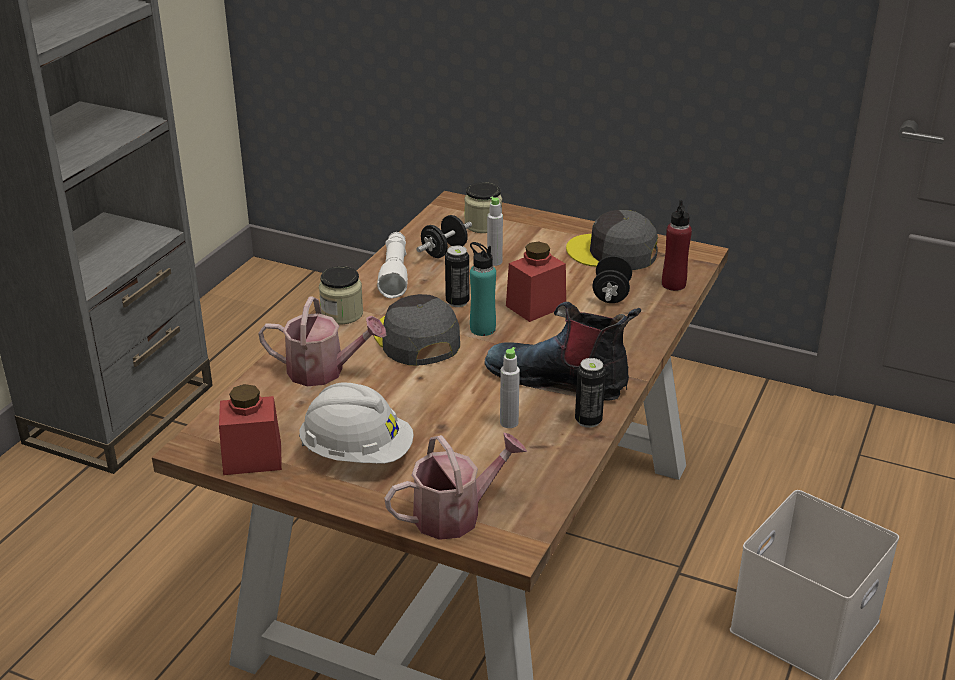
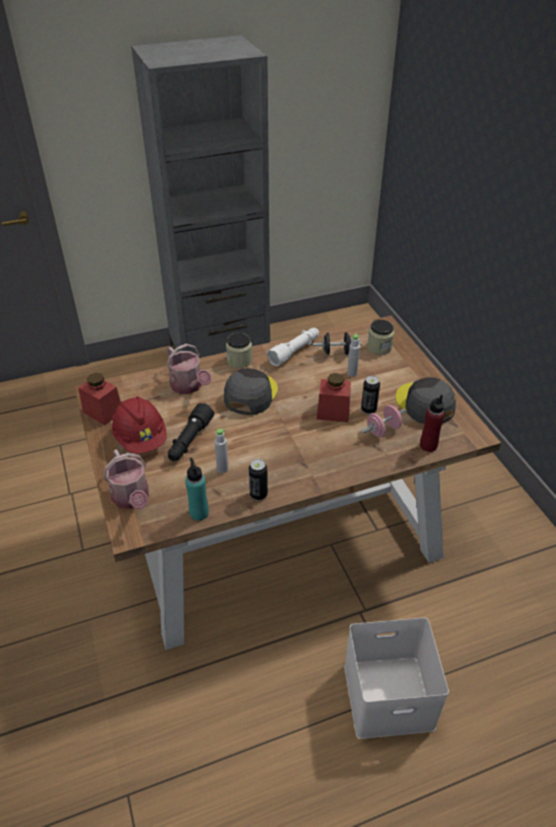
camera: 45 degrees right, 10 degrees up
(357, 453) = (141, 438): white hard hat -> red hard hat
(422, 420) = (190, 440): none -> black flashlight
(455, 514) = (132, 499): watering can -> watering can turned 45 degrees clockwise
(457, 302) = (299, 386): can -> can (368, 410)
(482, 329) = (288, 408): turquoise bottle -> turquoise bottle (199, 513)
(559, 379) = (280, 462): boot -> none
(611, 295) = (383, 430): black dumbbell -> pink dumbbell

